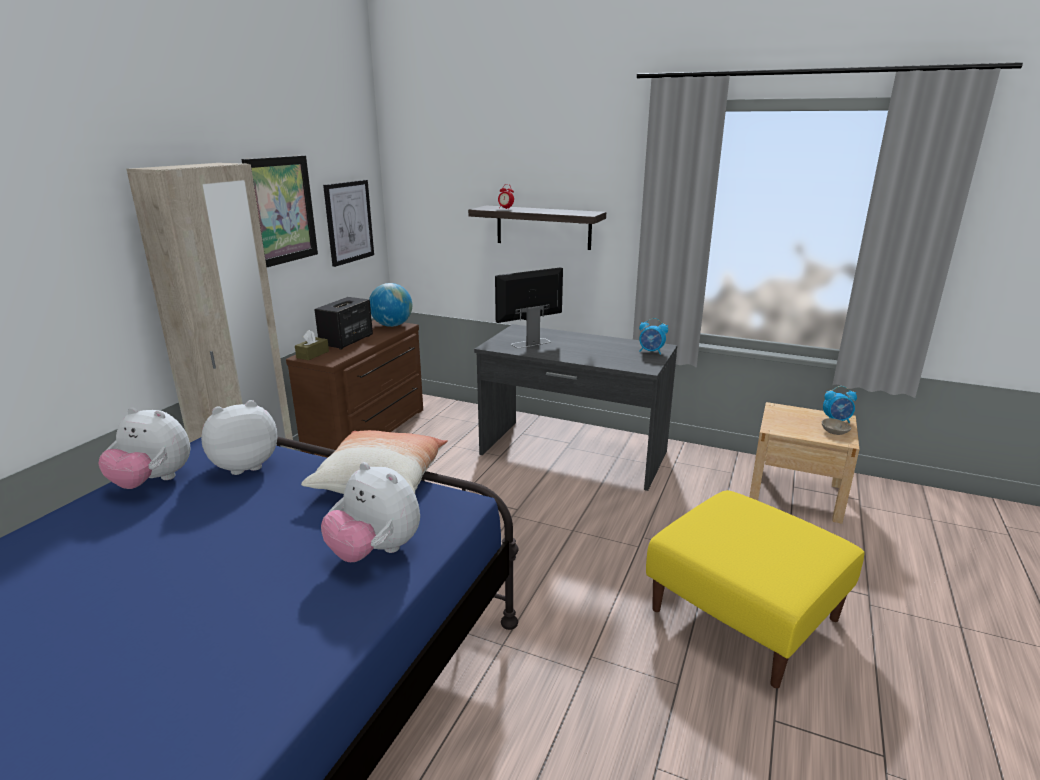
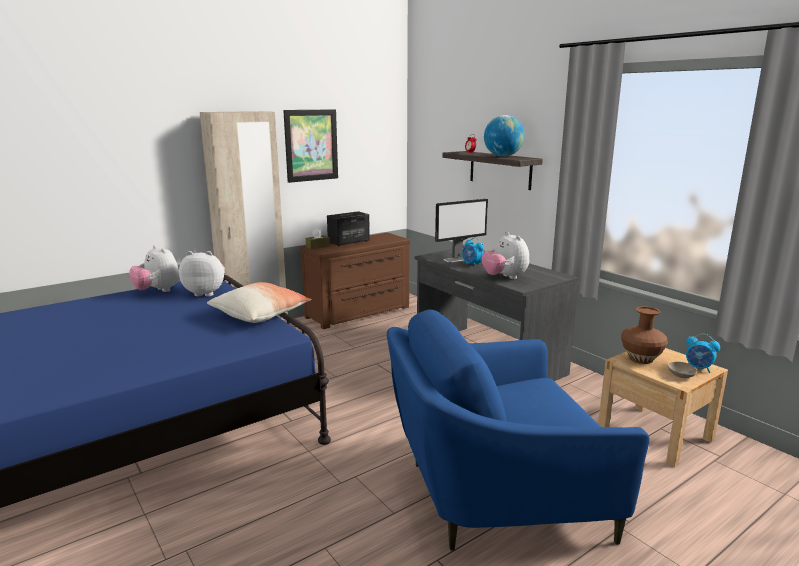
camera: 30 degrees right, 5 degrees down
(349, 222) = (370, 158): picture -> none
(375, 551) = (209, 344): plush toy -> plush toy (504, 277)
(392, 325) = (390, 237): globe -> globe (502, 156)
(530, 343) = (459, 259): monitor -> monitor turned 150 degrees clockwise
(651, 352) = (546, 278): alarm clock -> alarm clock (472, 264)
(742, 614) = (495, 493): yellow ottoman -> blue armchair
(785, 423) = (641, 359): none -> brown vase

